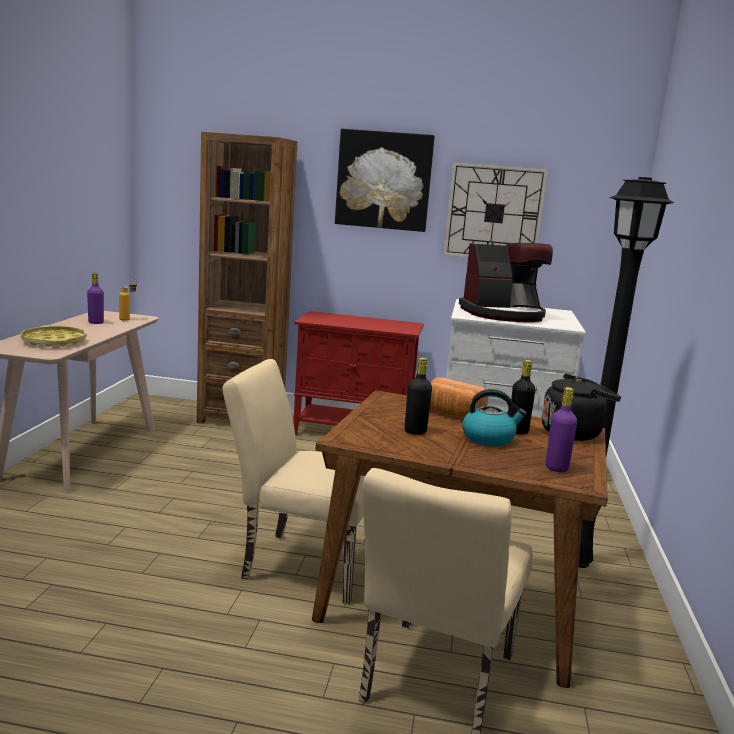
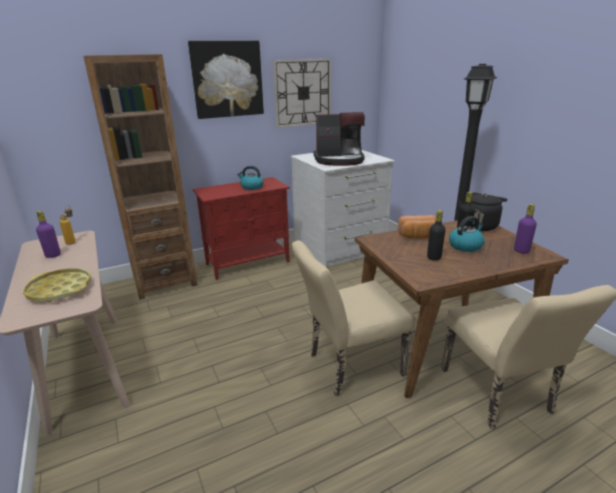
camera: 35 degrees left, 10 degrees up
(373, 324) = (251, 187): none -> kettle
(503, 314) = (339, 160): coffee machine -> coffee machine turned 45 degrees clockwise

